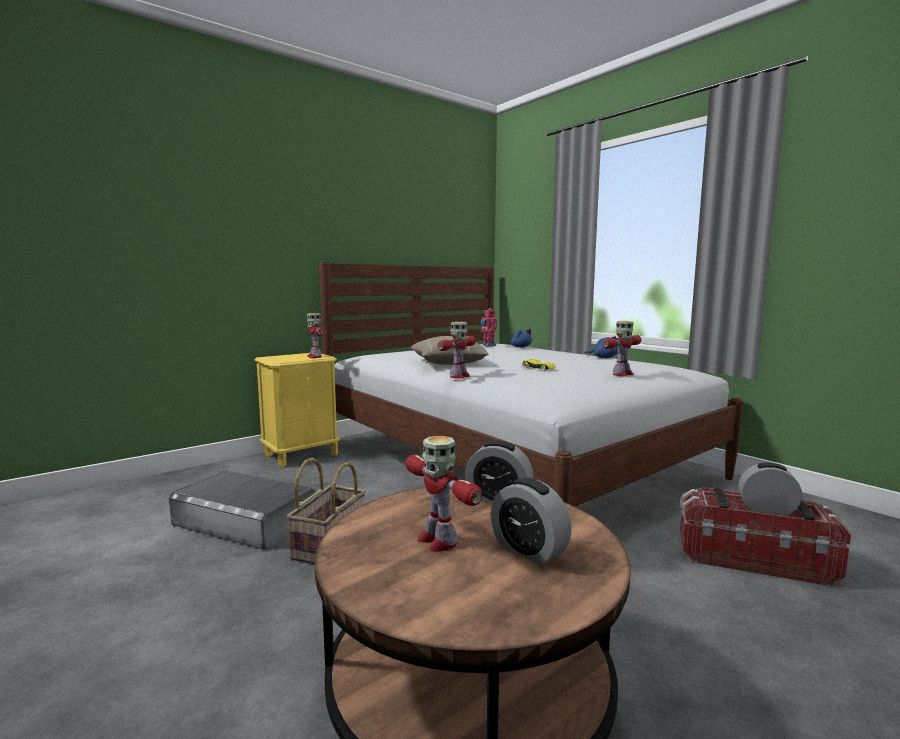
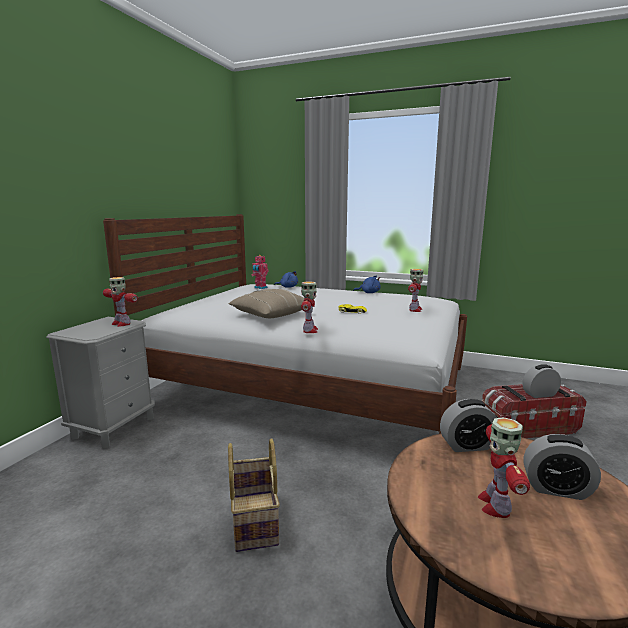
camera: 30 degrees left, 5 degrees up
(245, 520) = (135, 525): grey storage box -> none
(302, 454) = (114, 427): yellow nightstand -> grey nightstand
(437, 540) = (495, 504): toy robot -> toy robot turned 75 degrees clockwise

